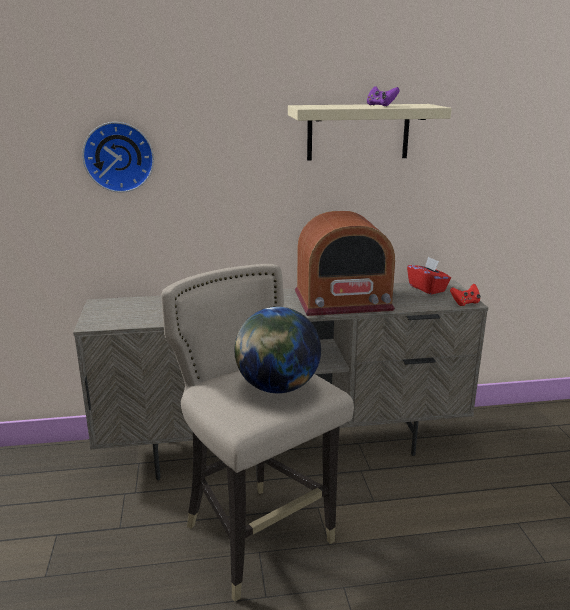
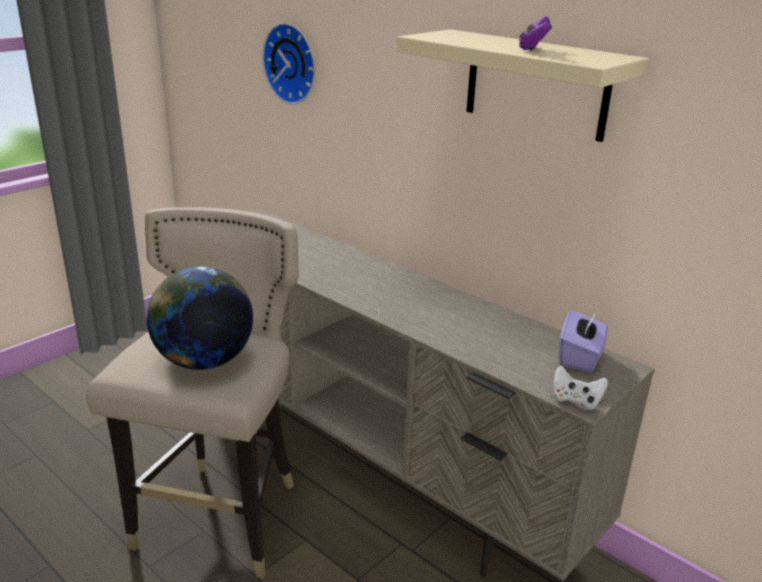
camera: 50 degrees right, 5 degrees up
(343, 301) = (440, 317): radio -> none
(427, 288) = (580, 357): red tissue box -> purple tissue box
(465, 303) = (576, 400): red game controller -> white game controller

